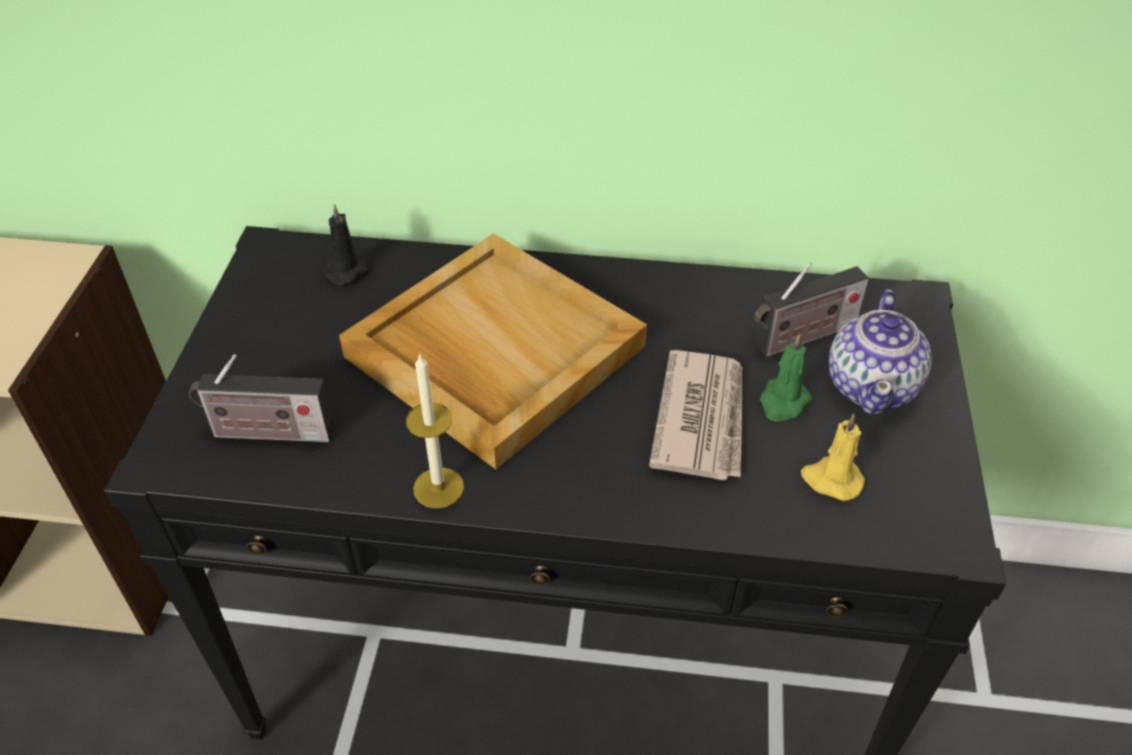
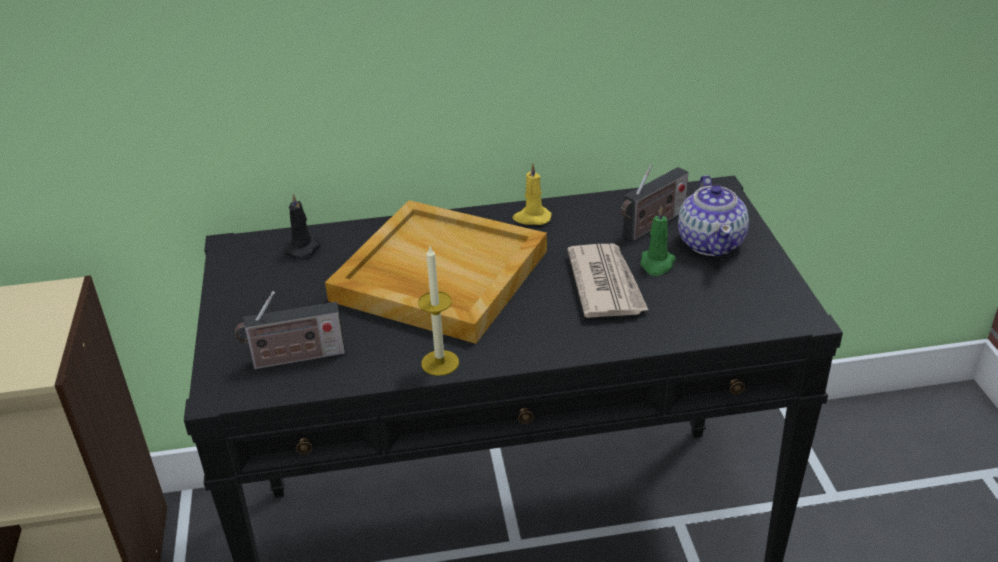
camera: 15 degrees left, 10 degrees down
(831, 480) = (708, 300): yellow candle -> yellow candle (531, 218)

